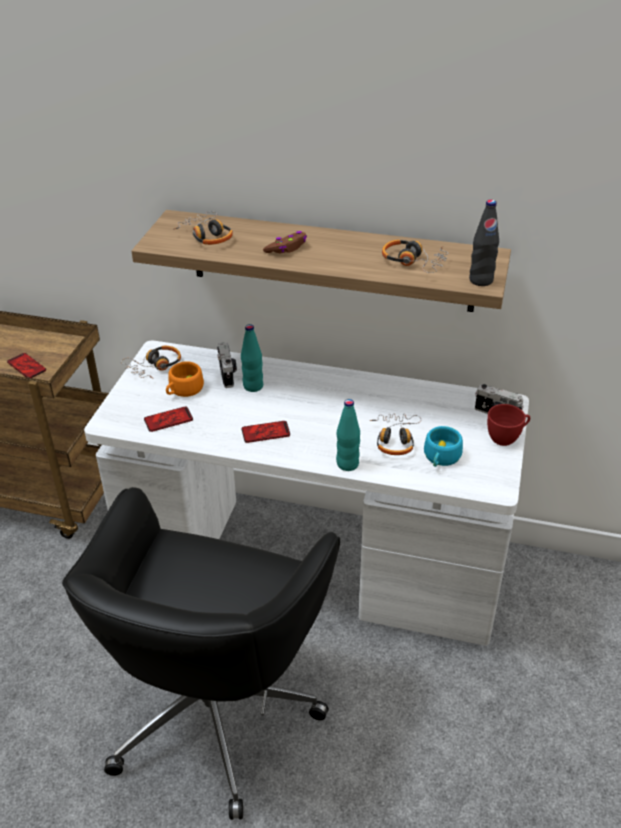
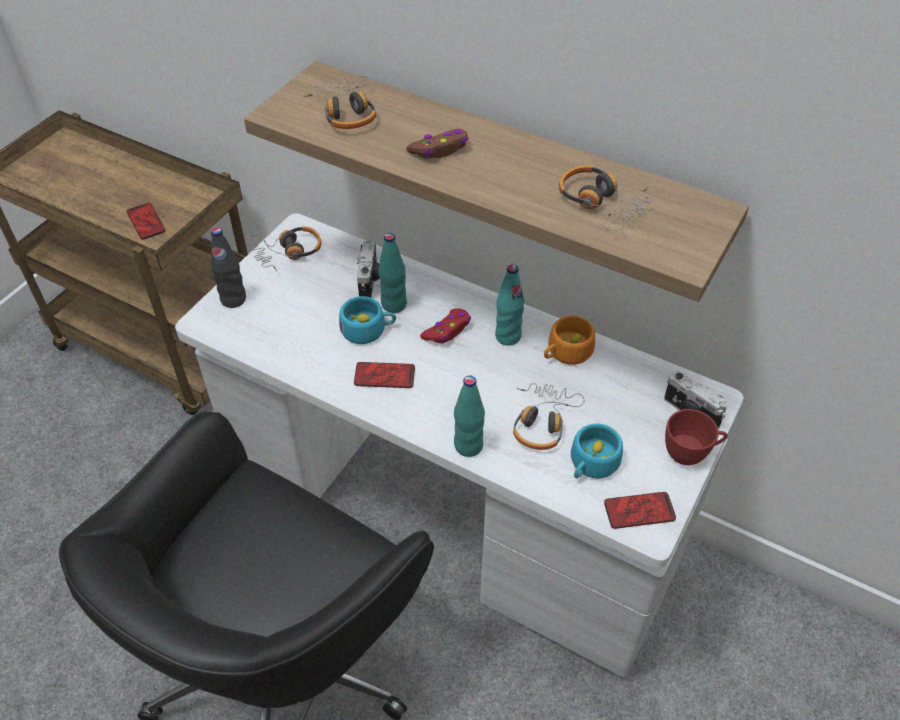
camera: 15 degrees right, 10 degrees up
(168, 420) = (276, 332): phone -> phone (639, 511)
(183, 390) = (309, 293): orange cup -> orange cup (566, 352)
(240, 405) = (368, 329): none -> turquoise cup
(301, 395) = (447, 331): none -> red game controller
(347, 391) = (508, 336): none -> turquoise bottle
(481, 280) = (682, 253): black bottle -> black bottle (233, 299)

